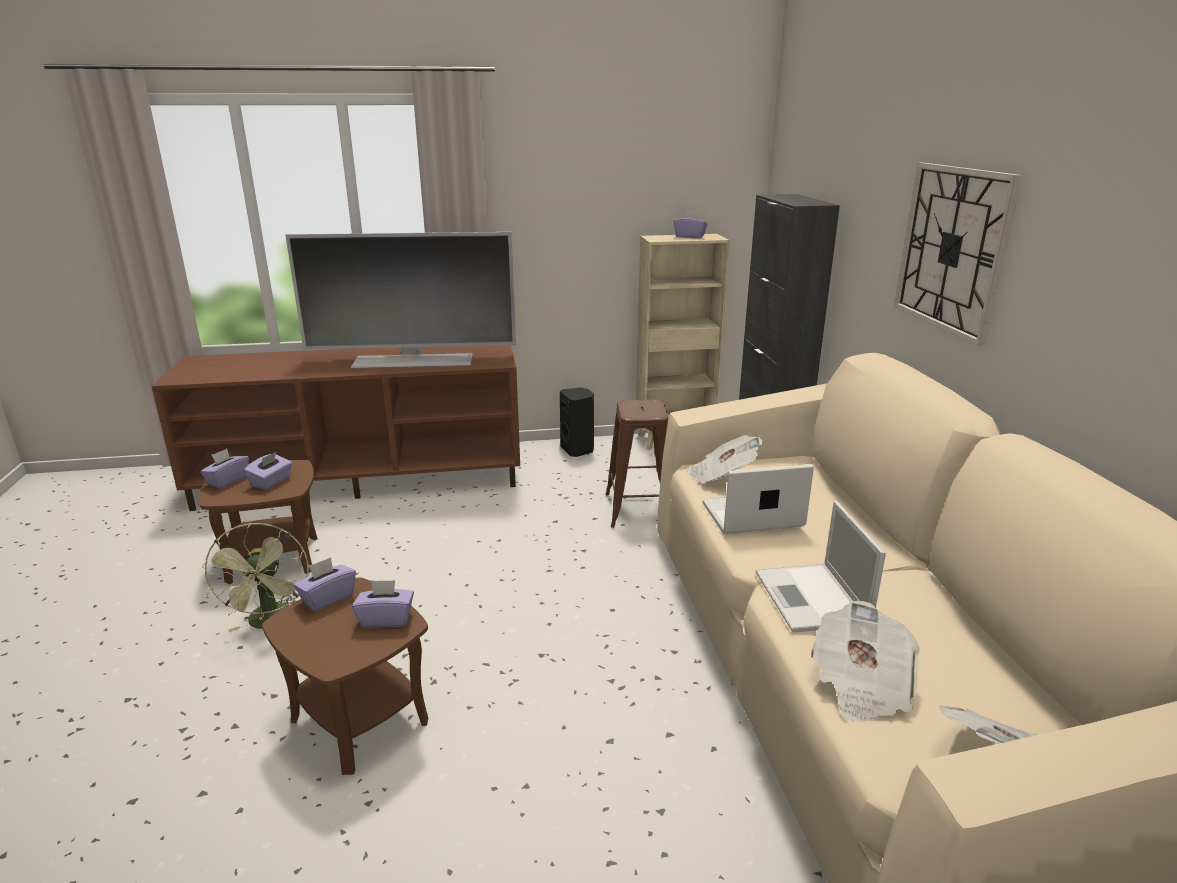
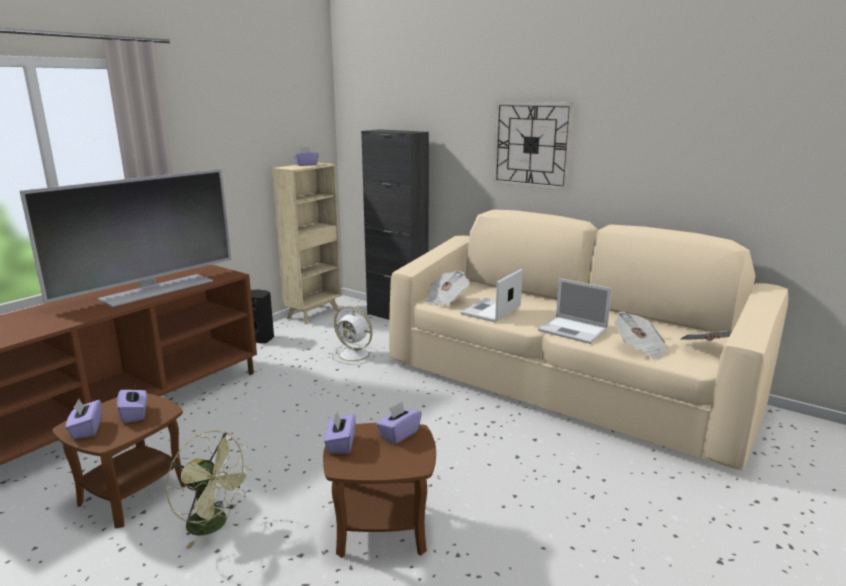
camera: 45 degrees left, 5 degrees down
(639, 509) = (355, 355): brown stool -> white fan

